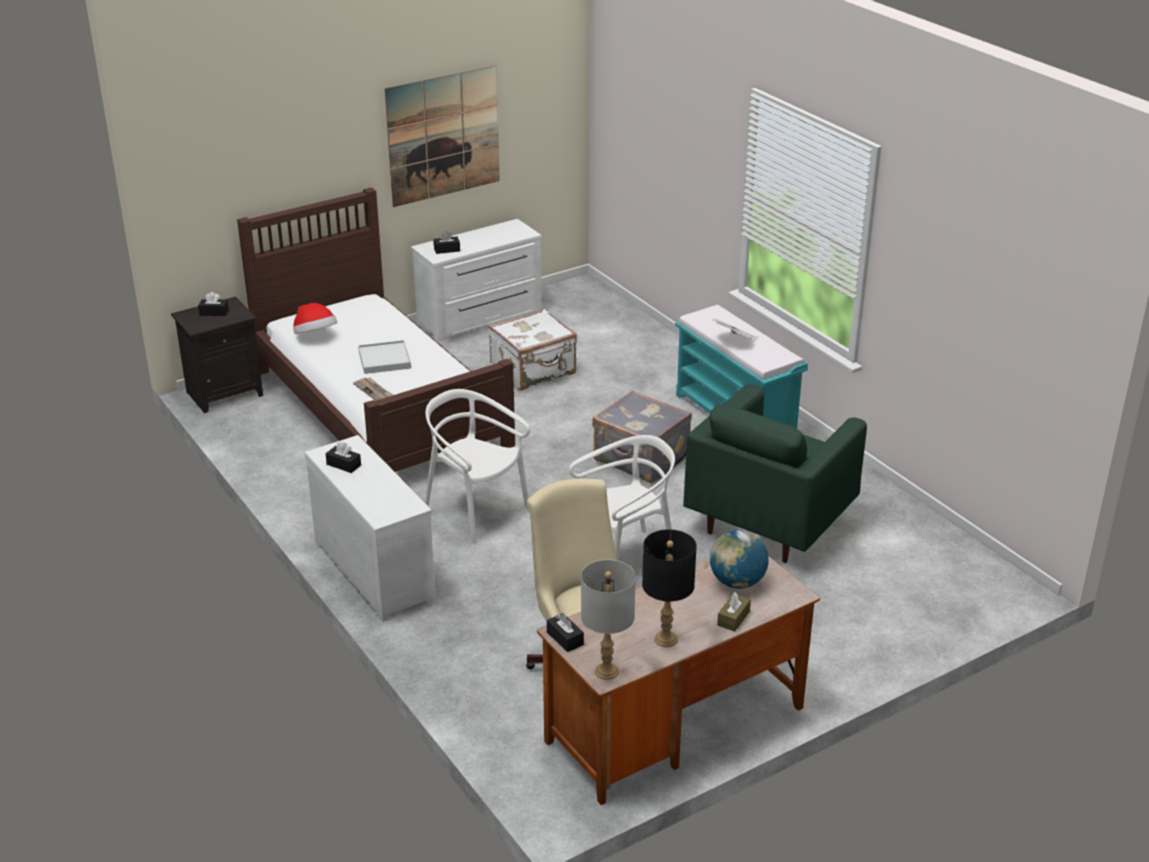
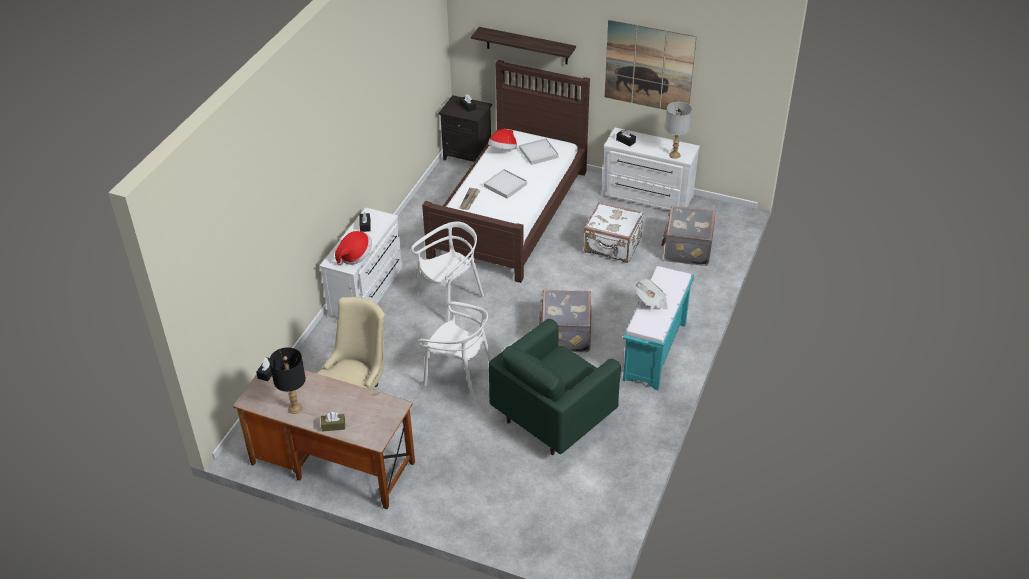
camera: 55 degrees right, 10 degrees up
(275, 178) = (527, 46): none -> shelf
(358, 317) = (538, 153): none -> white tray
(396, 495) = (355, 256): none -> hat
(475, 511) = (450, 297): white chair -> white chair turned 45 degrees clockwise
(598, 333) = (686, 249): none -> grey suitcase
(606, 671) = (252, 399): grey table lamp -> grey table lamp (674, 155)
(737, 582) = (368, 413): globe -> none
(769, 523) = (553, 418): green armchair -> green armchair turned 45 degrees counterclockwise

